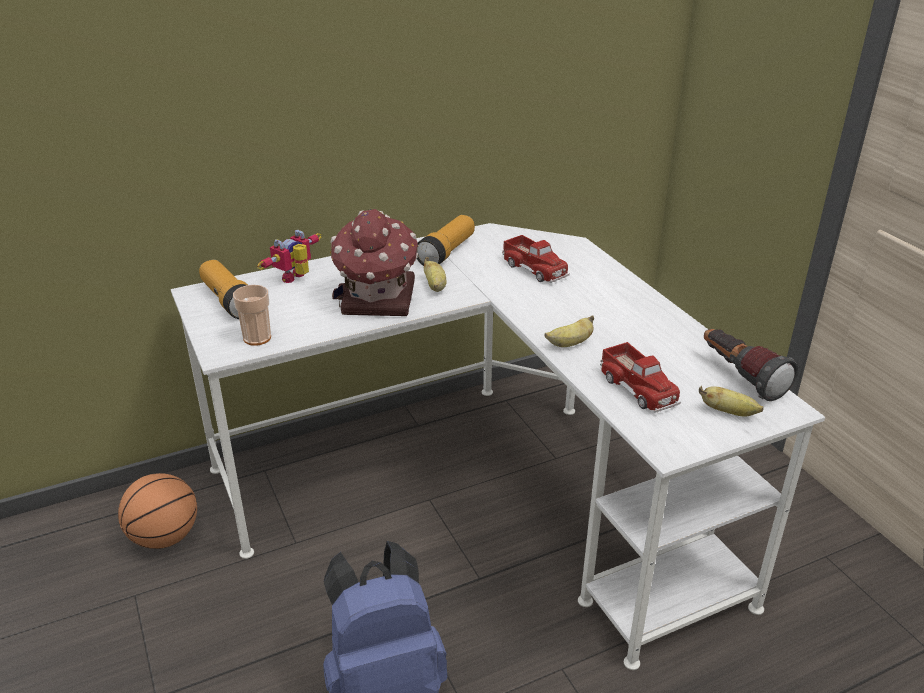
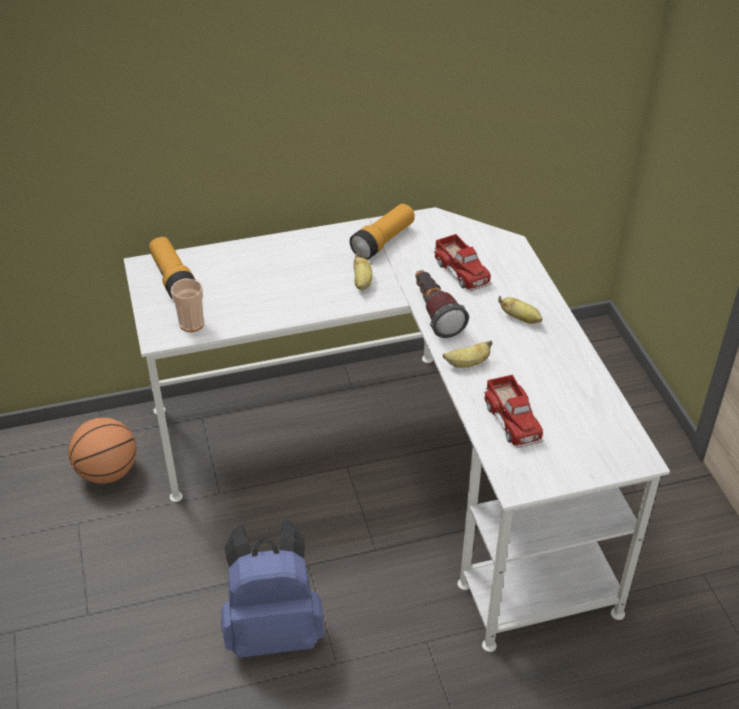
camera: 10 degrees right, 10 degrees up
(297, 278) = (237, 258): toy robot -> none
(377, 299) = (306, 292): toy house -> none
(728, 412) = (584, 455): banana -> banana (520, 319)
(740, 377) = (610, 419): flashlight -> flashlight (434, 314)

